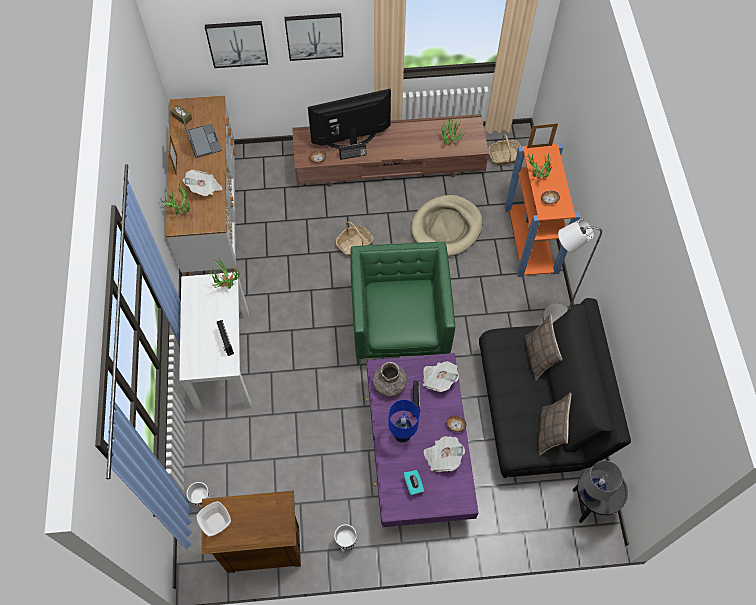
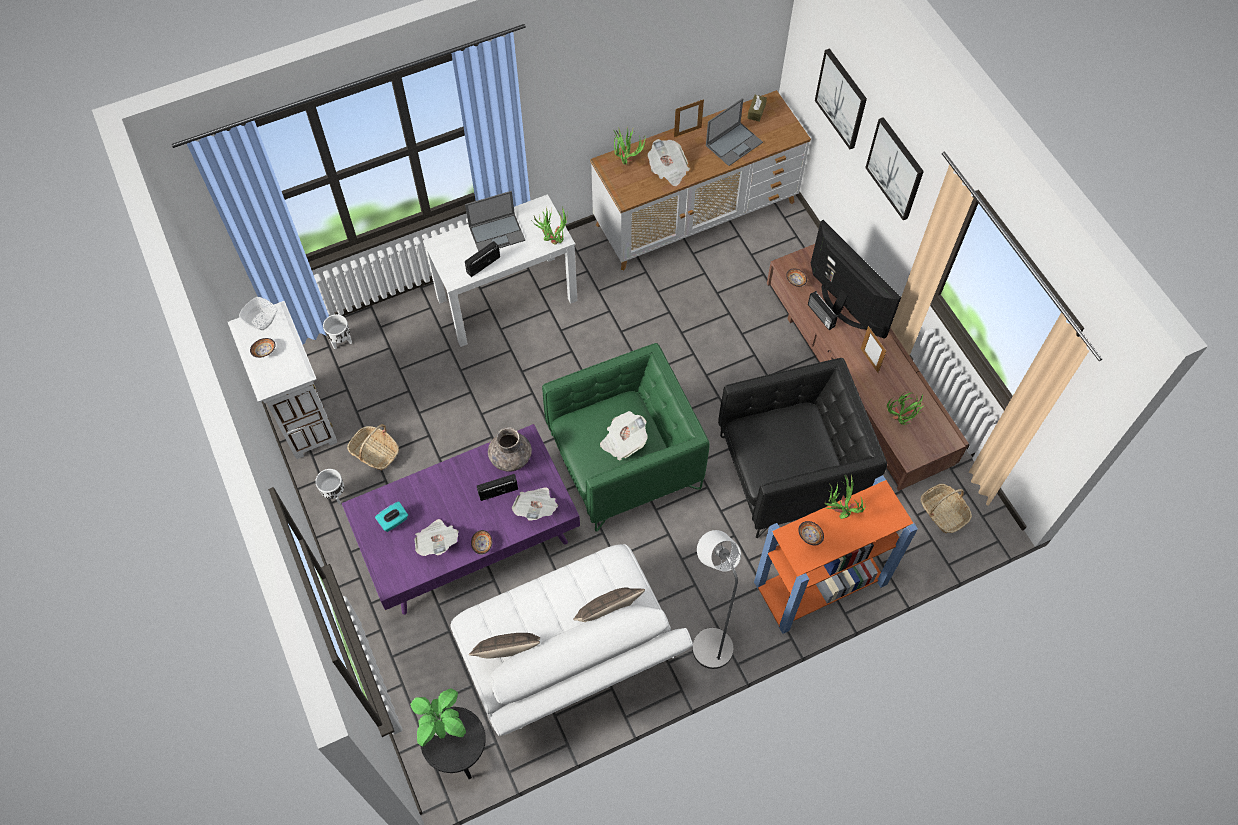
camera: 70 degrees right, 0 degrees up
(200, 322) = (497, 233): none -> laptop
(248, 527) = (263, 351): none -> bowl
(263, 551) = (302, 418): brown cabinet -> white cabinet
(354, 244) = (716, 377): basket -> basket (375, 452)
(402, 435) = (451, 491): blue table lamp -> none
(409, 303) = (623, 441): none -> newspaper
(446, 227) = (790, 473): beige dog bed -> black armchair
(539, 146) = (895, 501): picture frame -> picture frame (869, 360)
(539, 408) = (570, 659): black sofa -> white sofa
(592, 494) = (442, 726): grey table lamp -> potted plant

